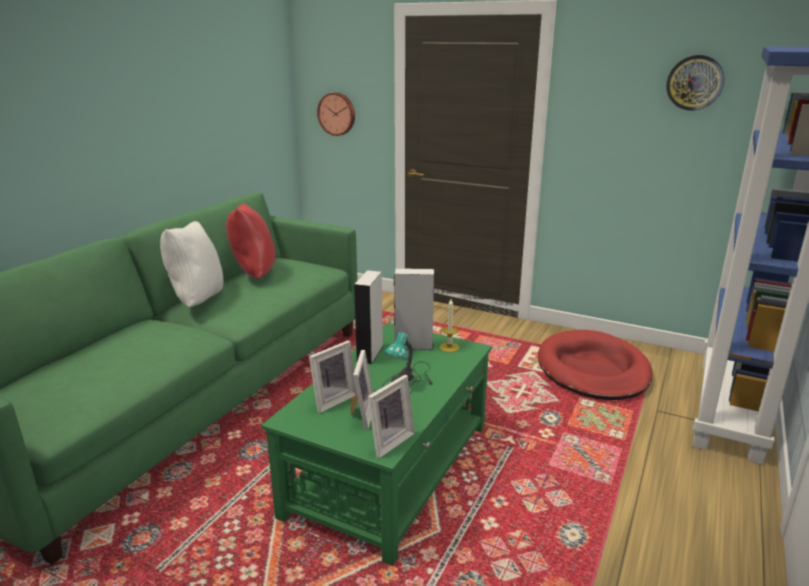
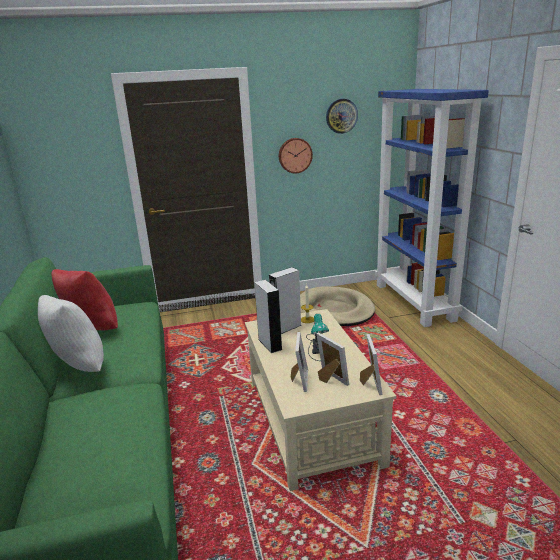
camera: 40 degrees left, 0 degrees up
(337, 114) = (65, 174): wall clock -> wall clock (295, 155)
(391, 468) = (311, 419): green coffee table -> beige coffee table
(593, 370) = (334, 310): red dog bed -> beige dog bed

